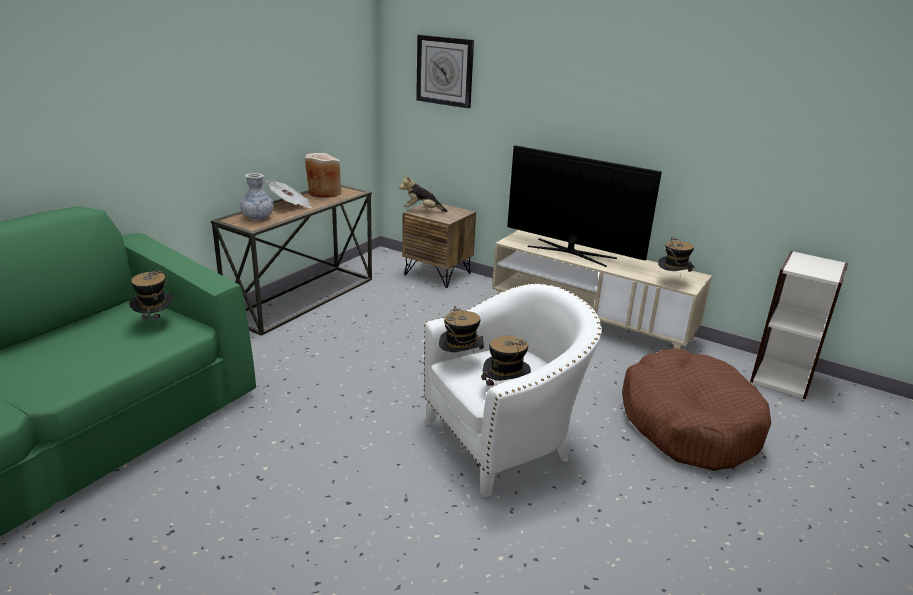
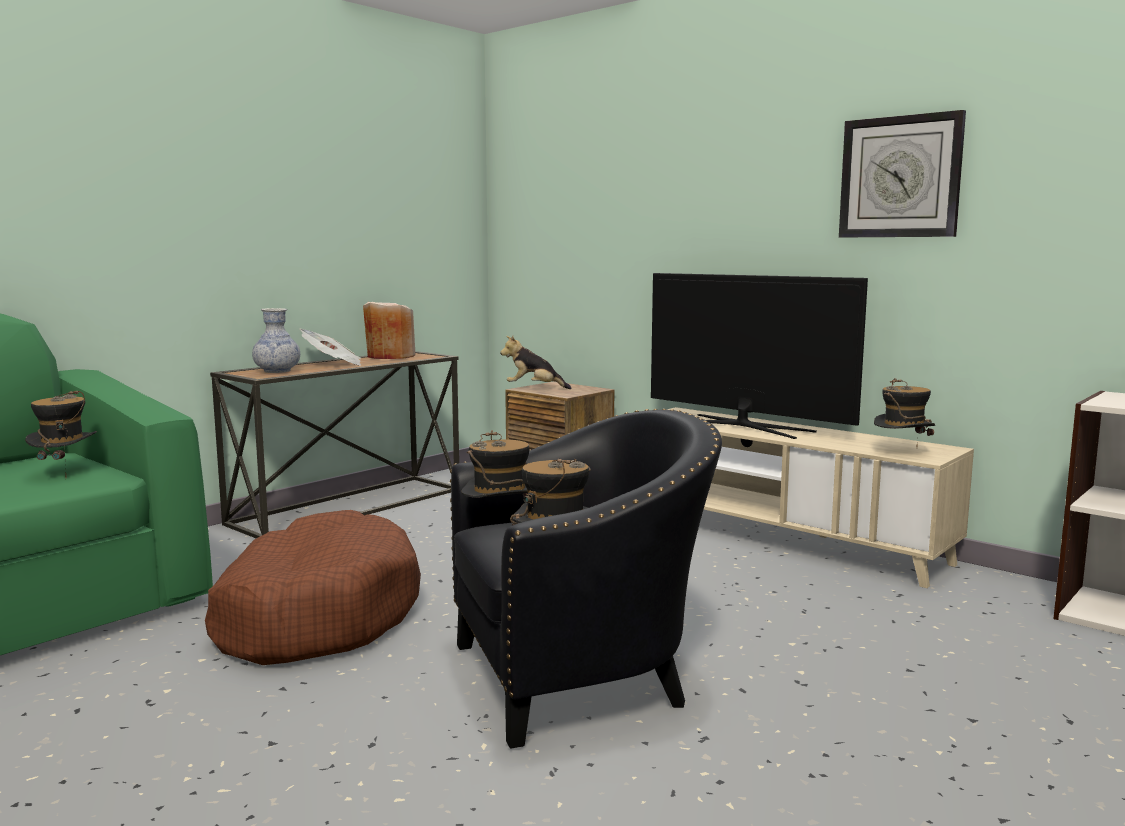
camera: 10 degrees right, 15 degrees down
(445, 71) = (567, 194): wall clock -> wall clock (900, 177)
(505, 442) = (581, 677): white armchair -> black armchair
(688, 423) = (926, 668): brown dog bed -> brown dog bed (316, 615)

